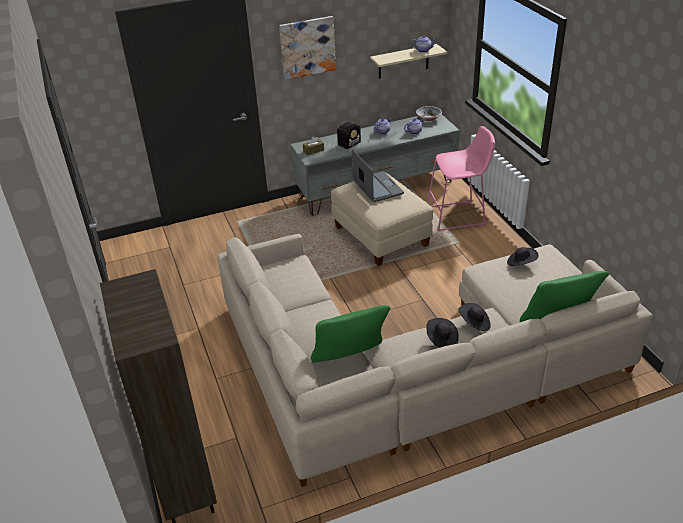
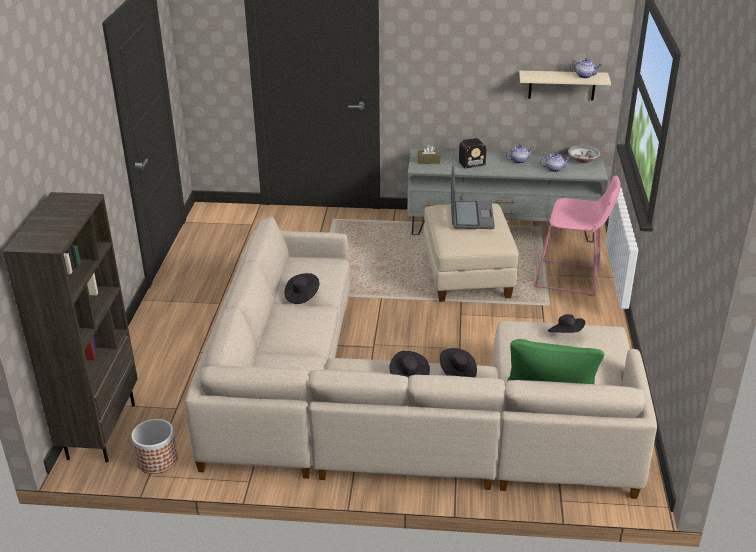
camera: 25 degrees right, 5 degrees down
(257, 492) = (157, 460): none -> planter
(297, 299) = (302, 295): none -> black hat
(307, 47) = (444, 44): picture -> none
(350, 360) = (304, 364): green pillow -> none

